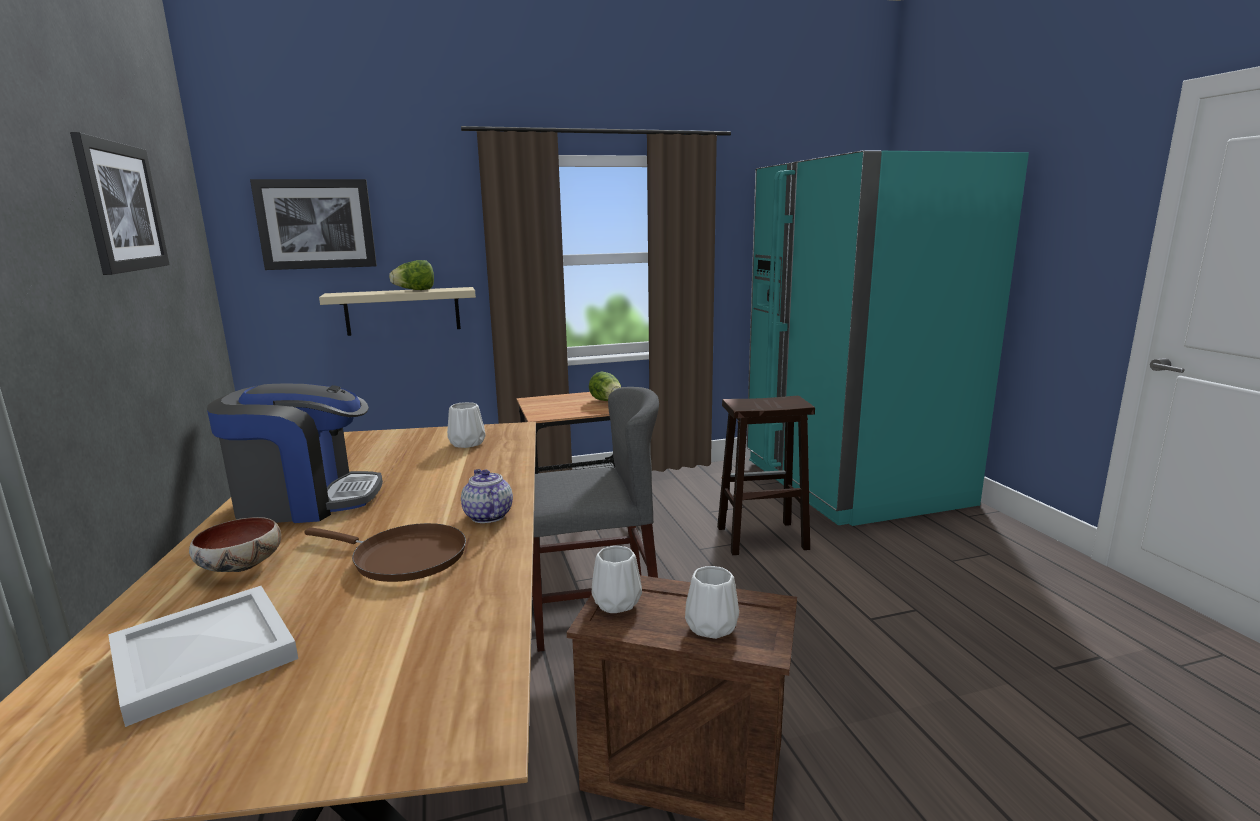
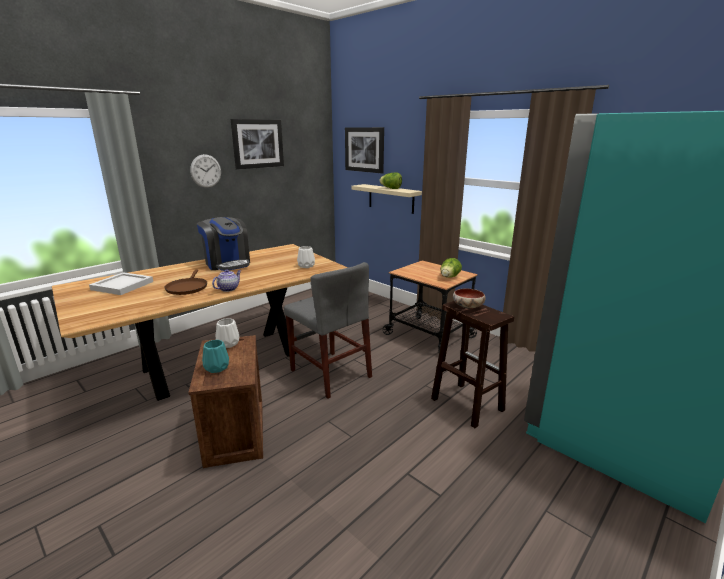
camera: 60 degrees right, 5 degrees up
(56, 281) = (206, 171): none -> wall clock
(240, 567) = (174, 272): bowl -> bowl (467, 307)
(711, 627) = (216, 368): white vase -> turquoise vase

